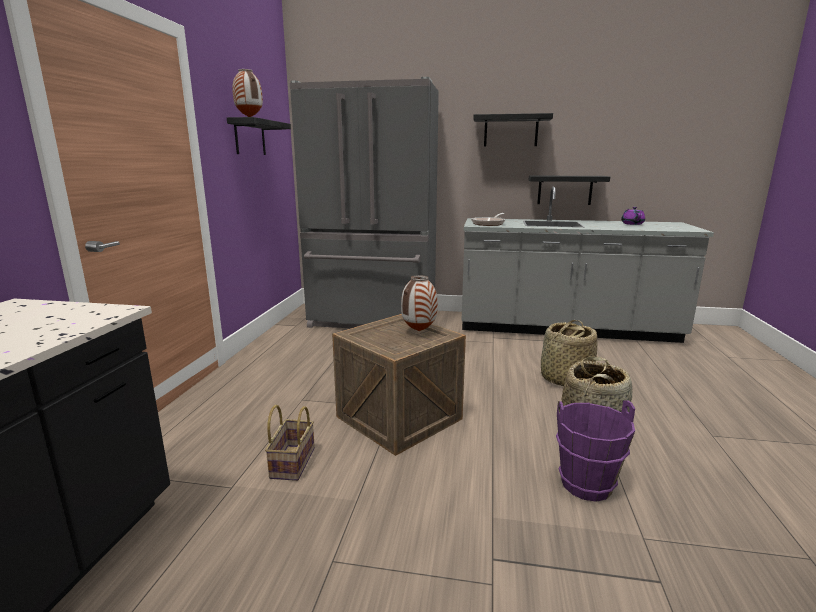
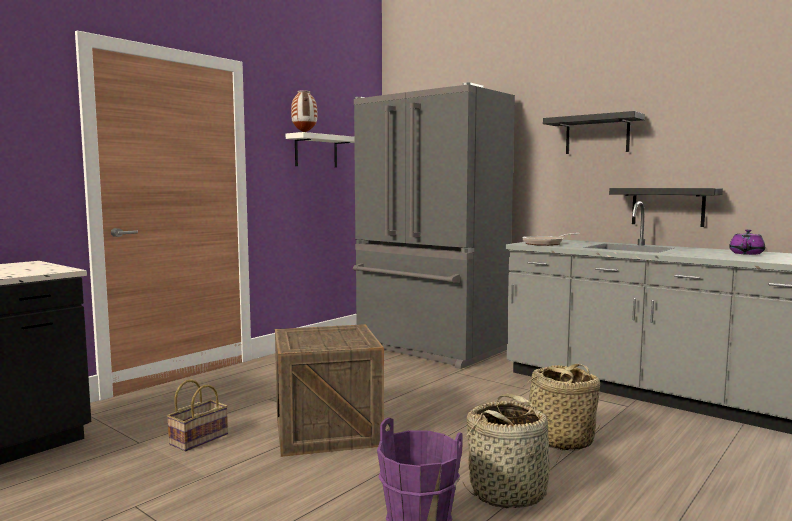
camera: 30 degrees right, 10 degrees down
(250, 138) = (316, 151): black shelf -> white shelf
(419, 331) = (349, 338): vase -> none

